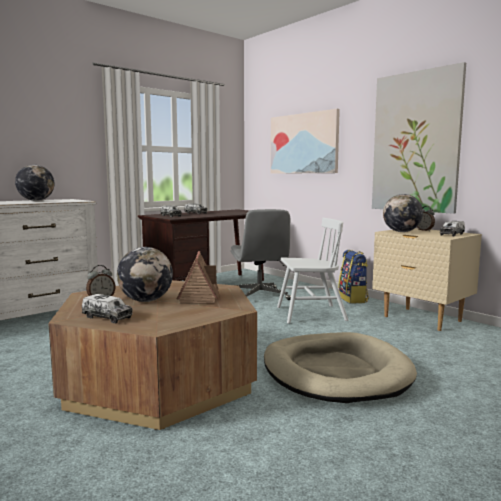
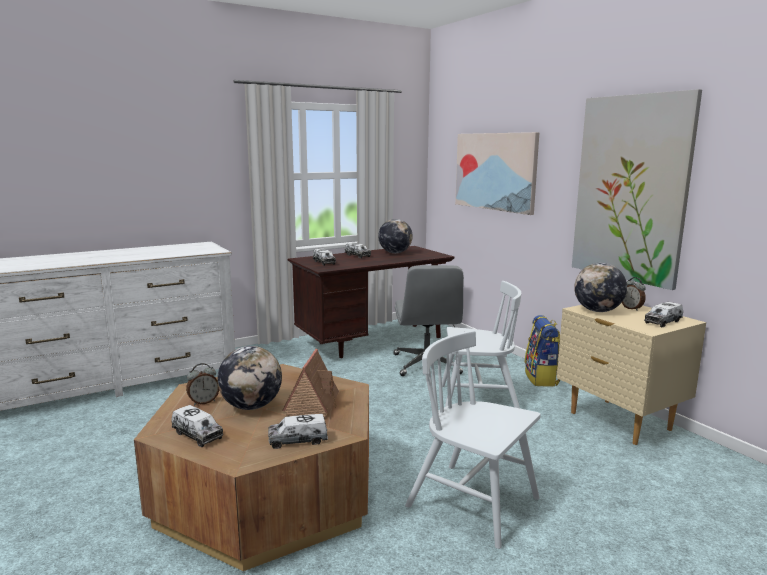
camera: 10 degrees right, 5 degrees up
(36, 200) = (167, 248): globe -> globe (395, 253)
(199, 315) = (298, 440): none -> toy truck
(335, 372) = (473, 503): beige dog bed -> white chair

